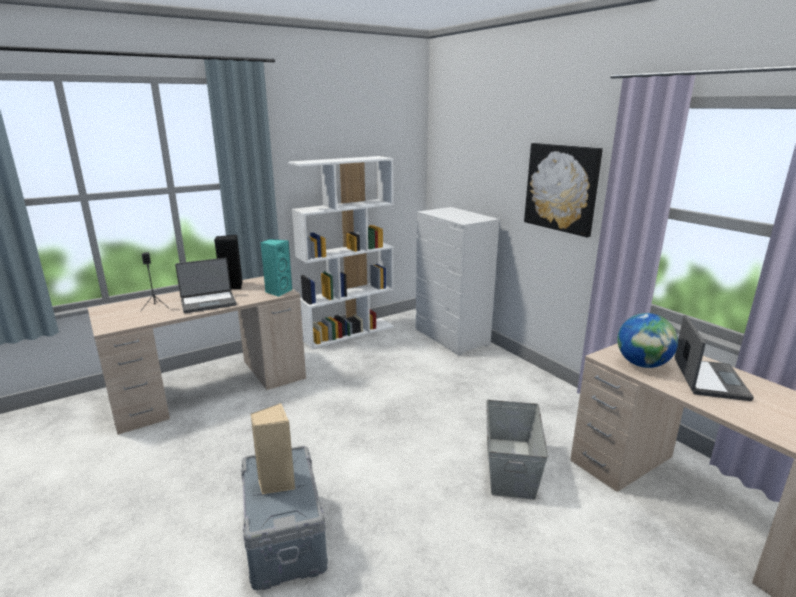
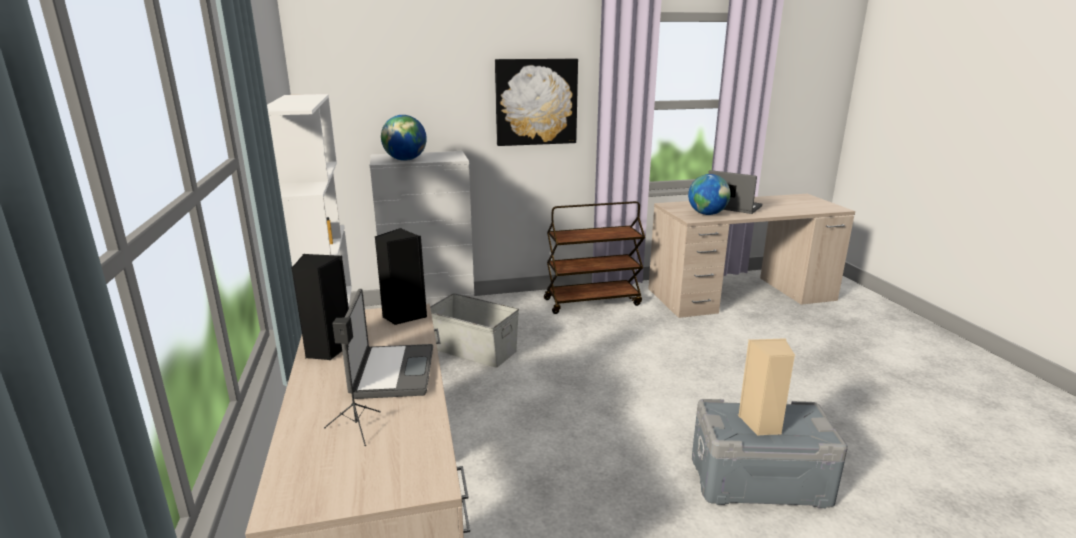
camera: 70 degrees left, 0 degrees up
(278, 291) = (403, 316): turquoise speaker -> black speaker
(441, 214) = (405, 160): none -> globe
(511, 466) = (678, 341): grey storage box -> grey storage box (473, 349)
(549, 401) = (592, 302): none -> brown cart

